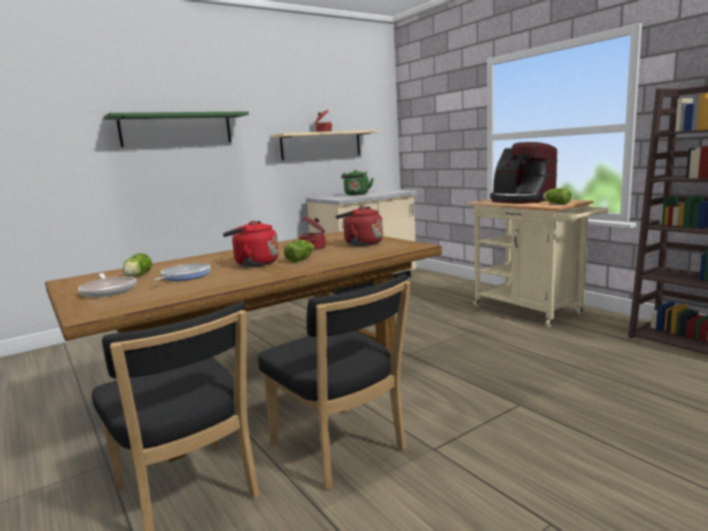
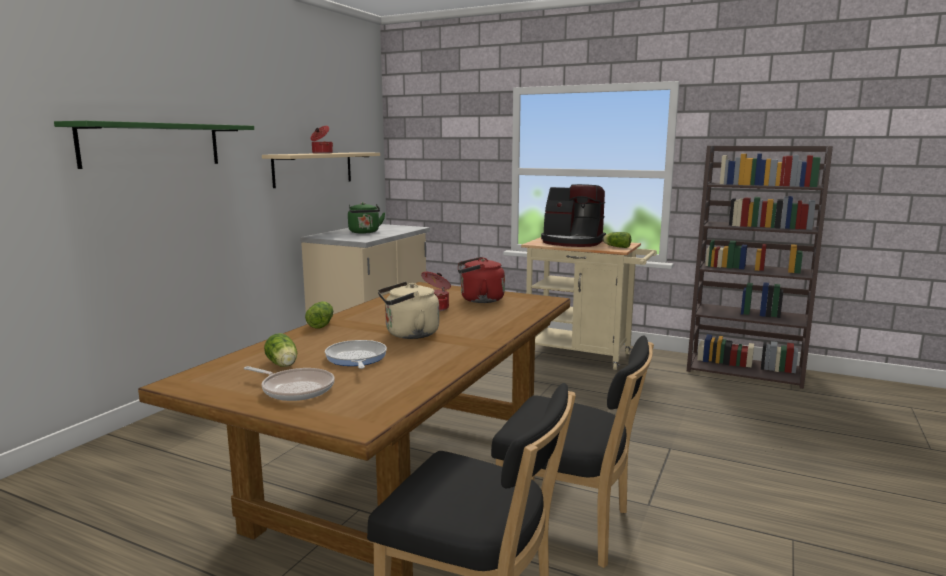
camera: 30 degrees left, 0 degrees up
(253, 264) = (409, 334): red kettle -> beige kettle
(301, 259) = (455, 324): lettuce -> lettuce (322, 324)

